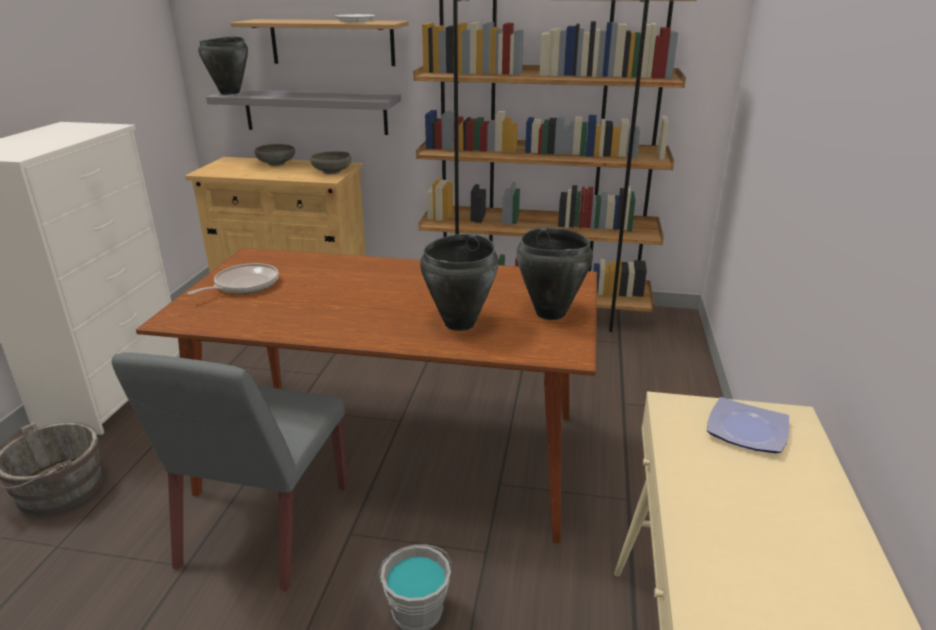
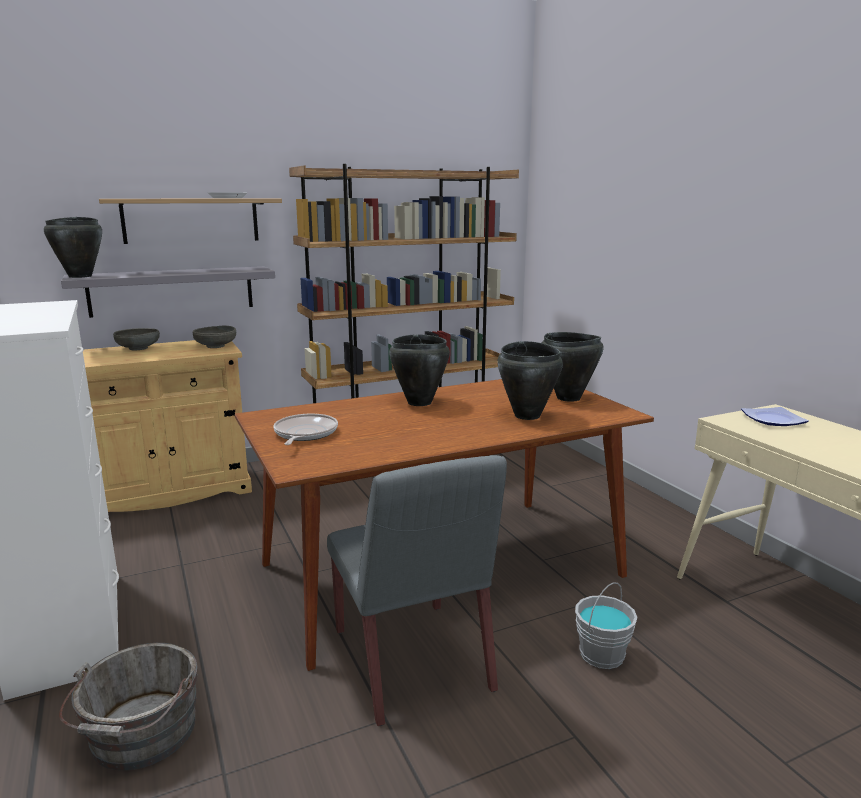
camera: 35 degrees left, 10 degrees down
(394, 276) = (419, 403): none -> black cooking pot

